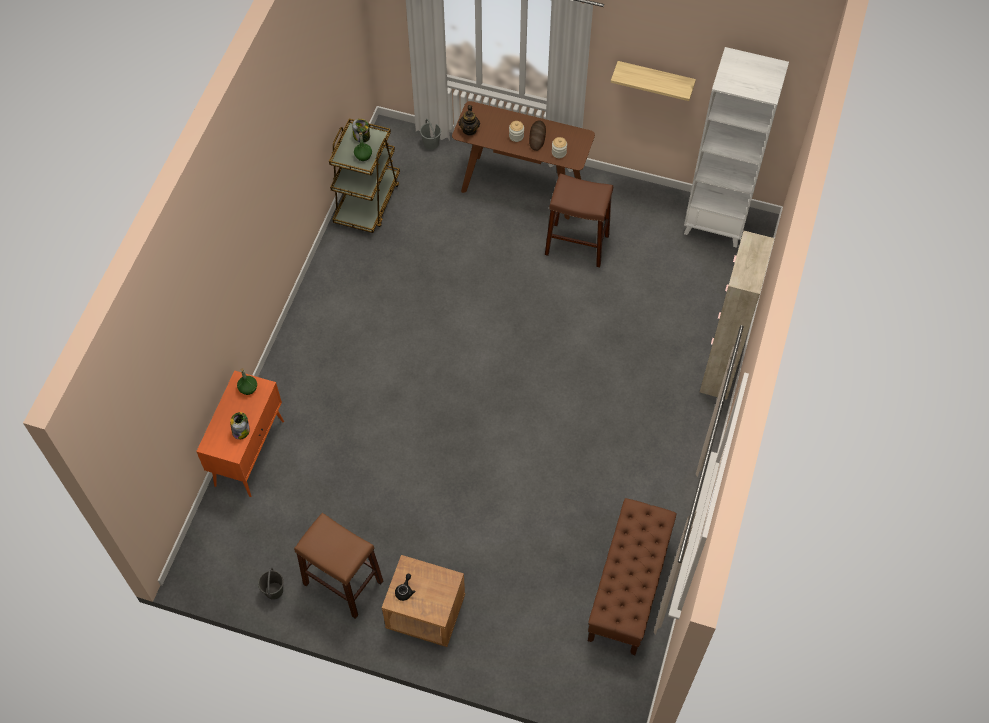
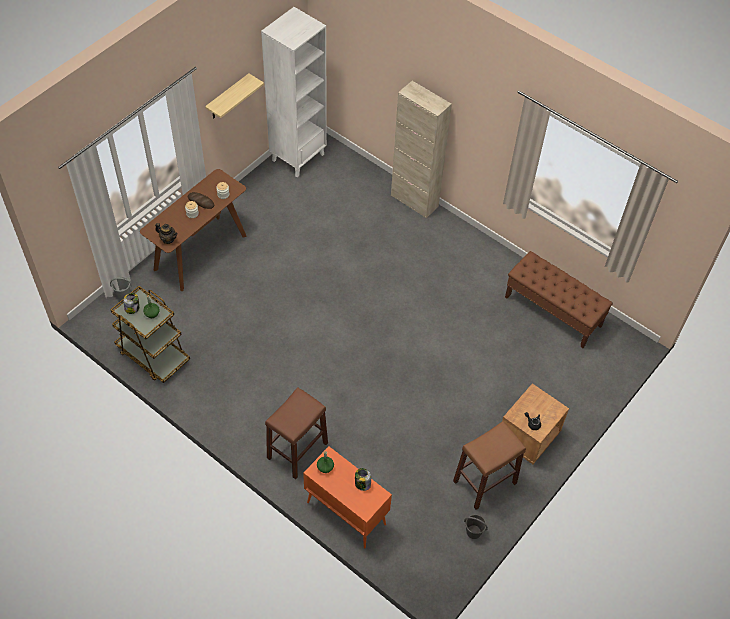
camera: 70 degrees left, 5 degrees down
(577, 244) = (271, 239): brown stool -> brown stool (297, 450)

